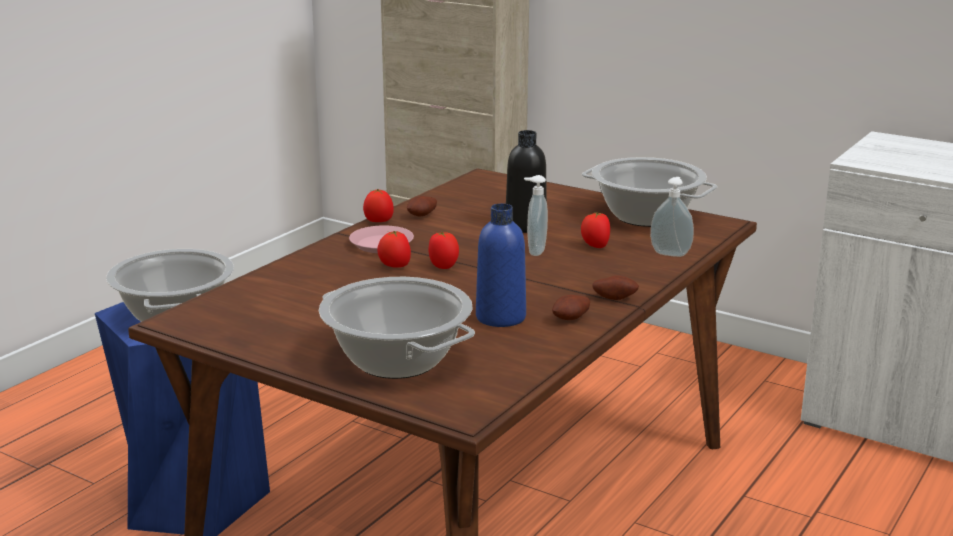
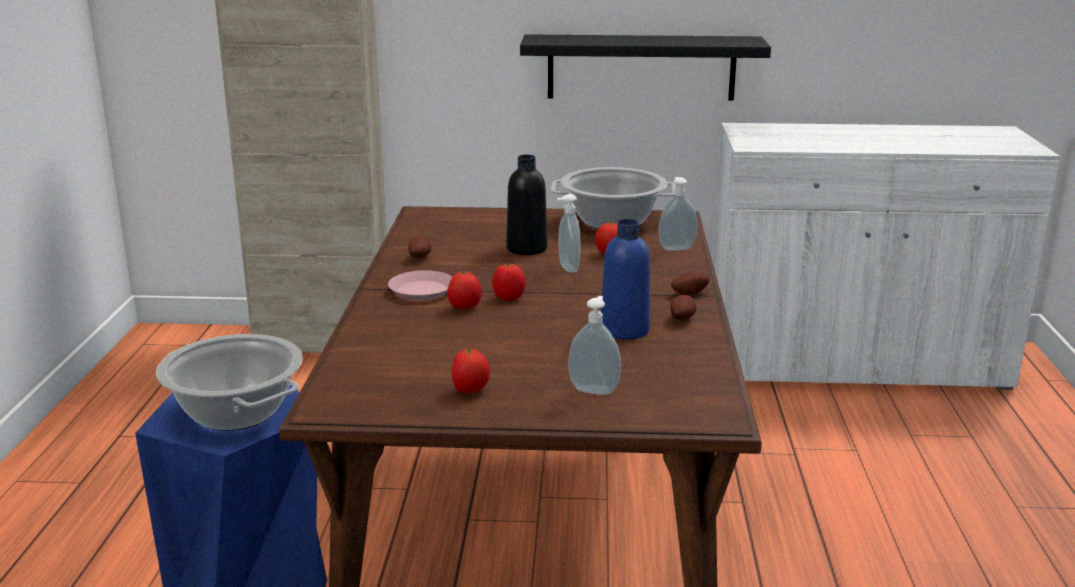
camera: 30 degrees left, 0 degrees up
(378, 221) = (387, 270): tomato -> tomato (471, 391)
(396, 360) = (594, 389): cooking pot -> soap dispenser
(788, 58) = (641, 67): none -> black shelf

